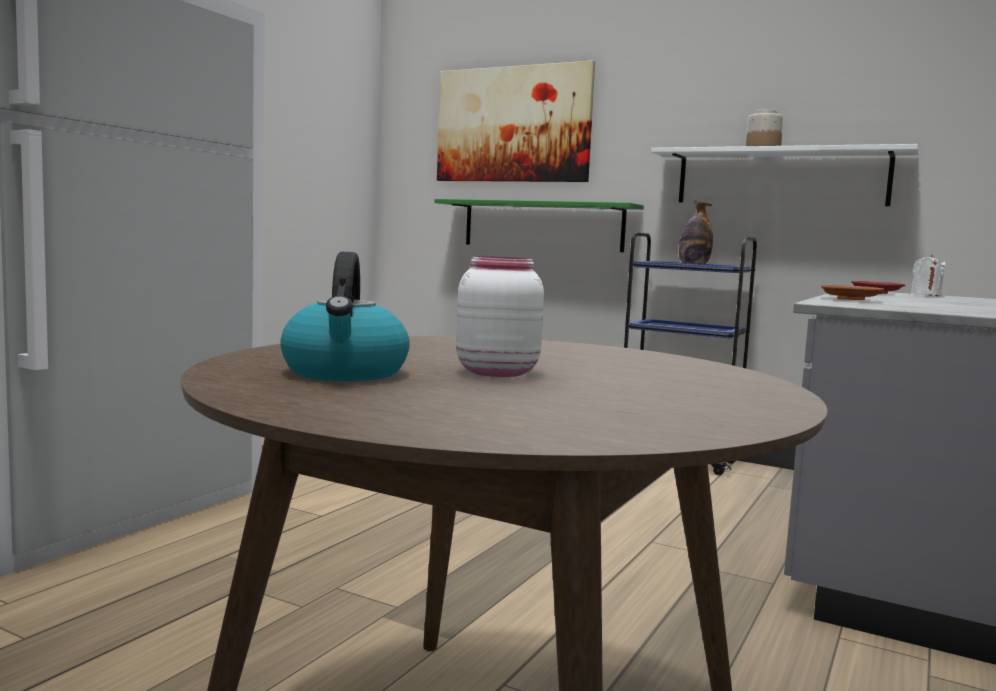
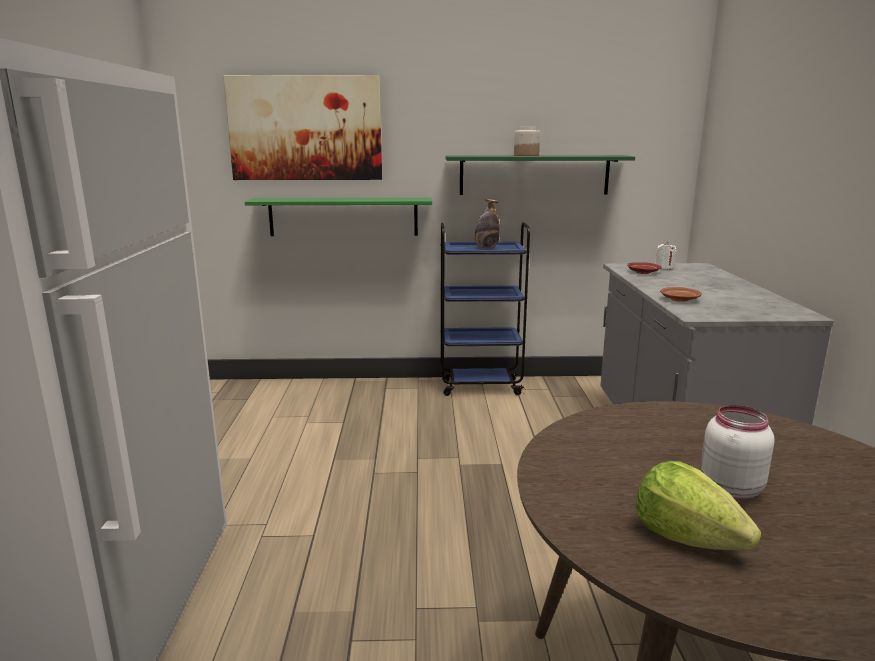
camera: 30 degrees left, 10 degrees up
(345, 373) = (686, 537): kettle -> lettuce
(780, 177) = (534, 175): white shelf -> green shelf

